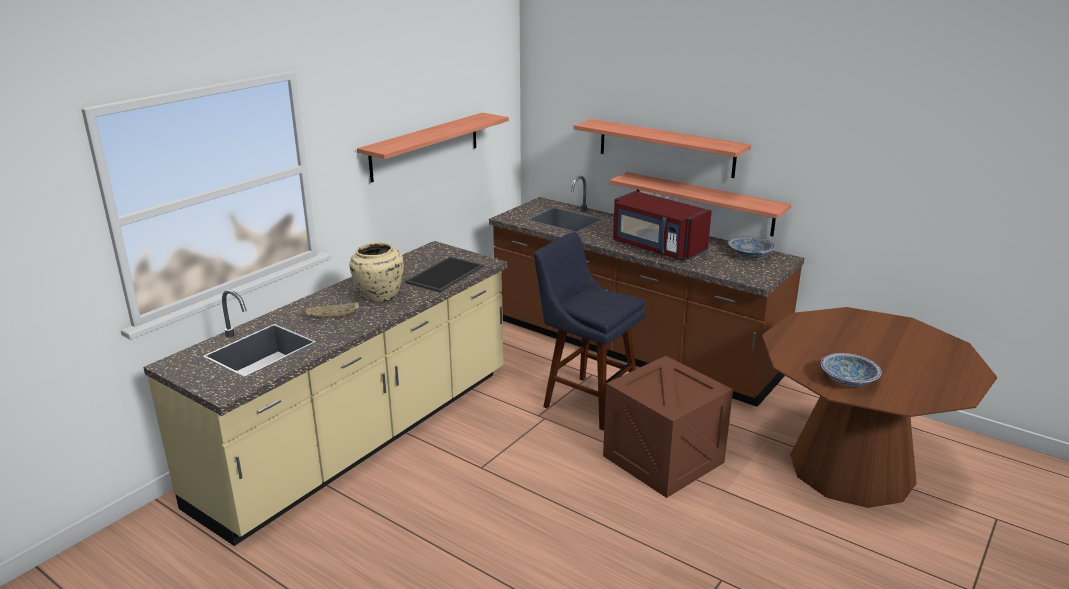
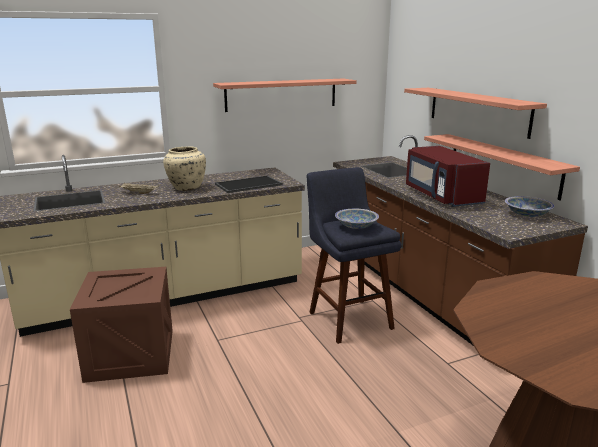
camera: 30 degrees right, 5 degrees down
(663, 459) = (366, 383): crate -> crate (131, 354)
(848, 380) = (528, 344): bowl -> bowl (356, 226)

